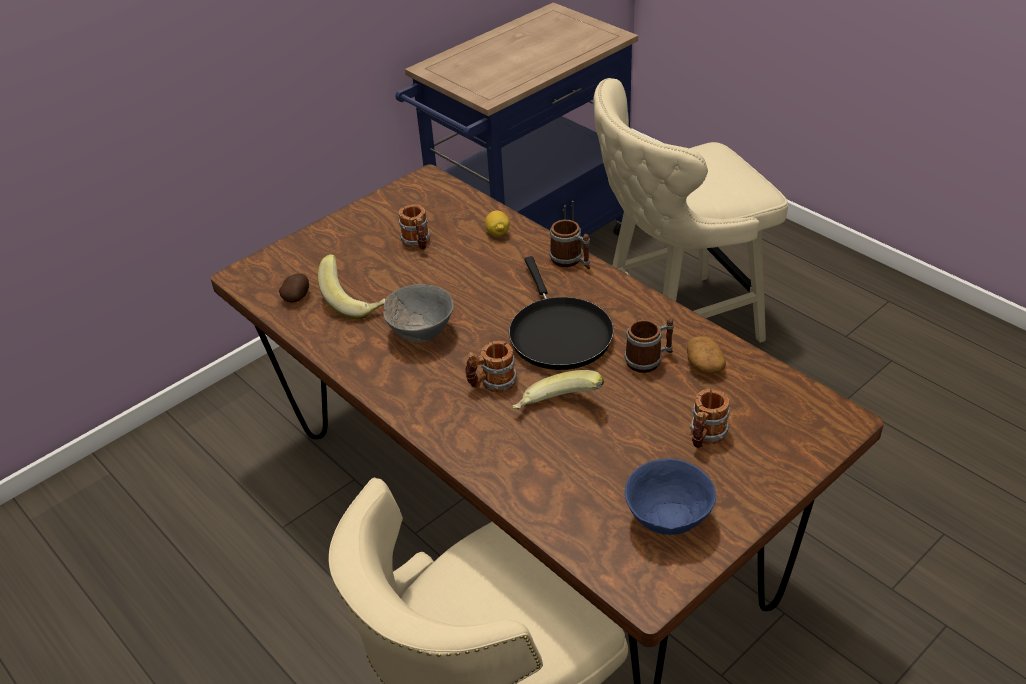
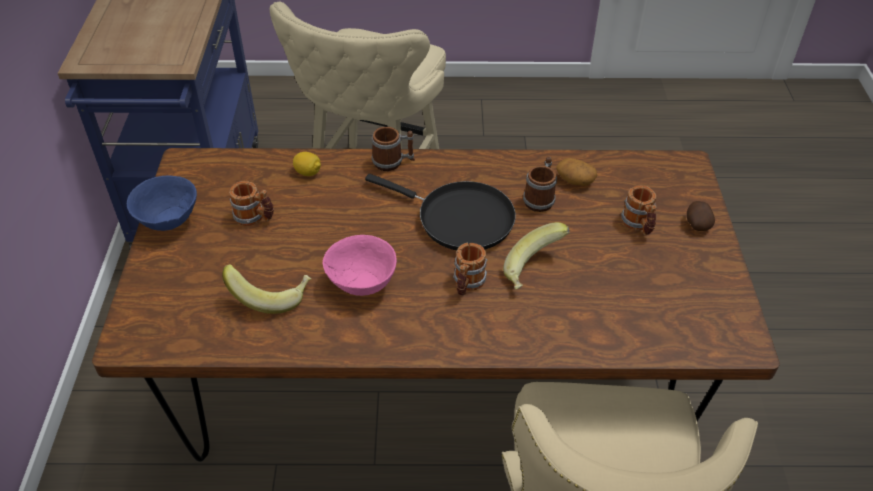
camera: 50 degrees left, 5 degrees up
(297, 297) = (212, 325): potato -> potato (696, 224)
(420, 333) = (361, 284): grey bowl -> pink bowl
(668, 520) = (692, 292): blue bowl -> blue bowl (169, 222)

